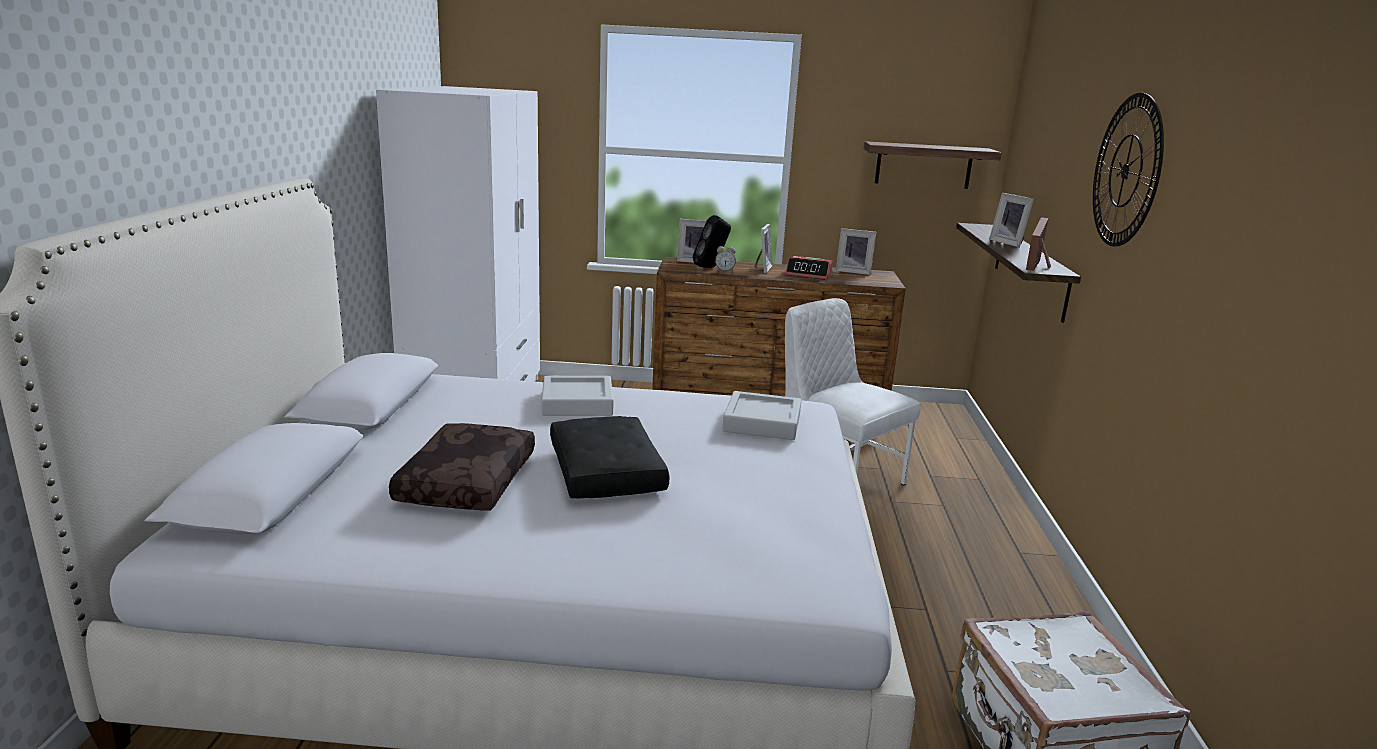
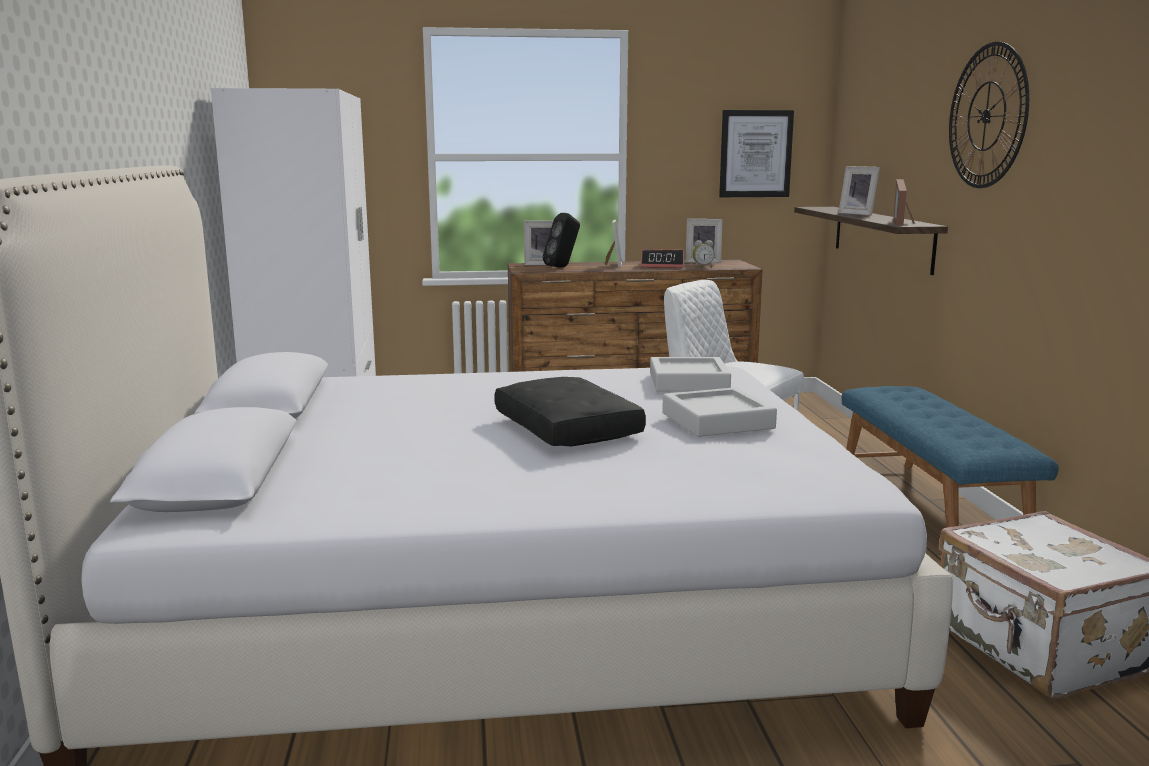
camera: 10 degrees left, 5 degrees down
(465, 481) = (427, 448): brown pillow -> none
(577, 403) = (492, 384): grey tray -> grey tray (717, 421)
(724, 272) = (579, 269): alarm clock -> alarm clock (702, 267)
(923, 165) = (755, 154): shelf -> picture
(1015, 562) = (929, 507): none -> blue bench

